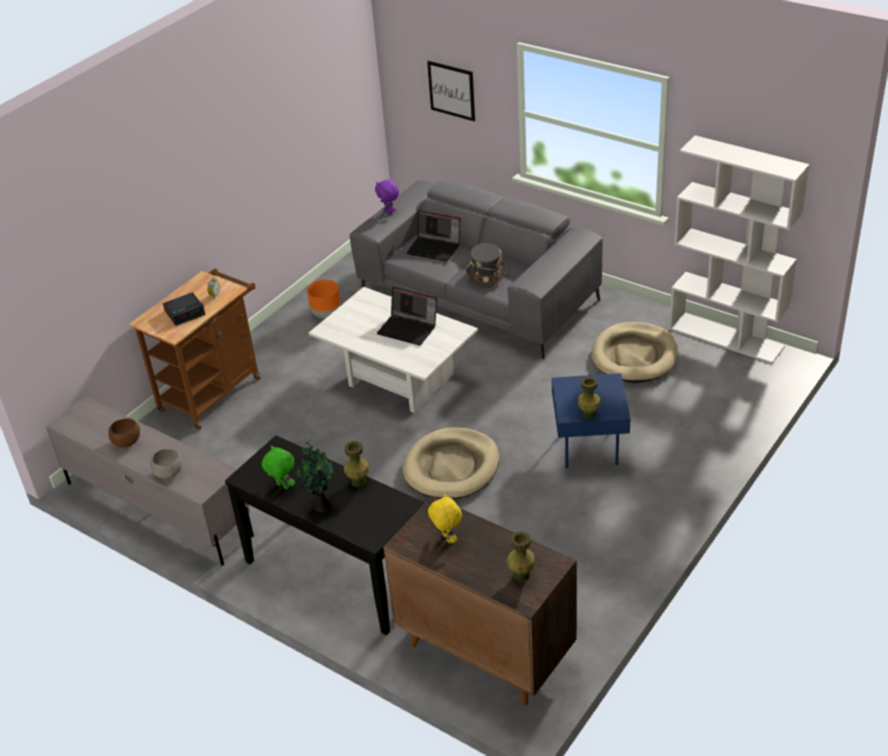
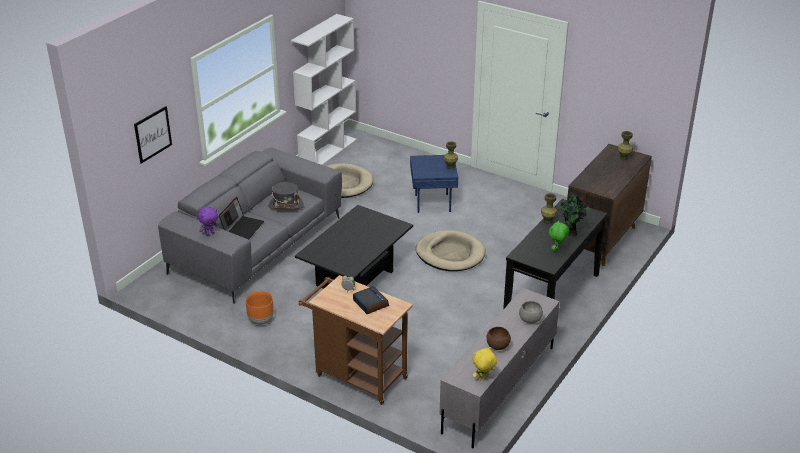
camera: 95 degrees left, 5 degrees down
(398, 381) = (356, 279): white coffee table -> black coffee table
(409, 329) = (354, 232): laptop -> none
(446, 538) = (602, 179): yellow plush toy -> yellow plush toy (483, 378)

